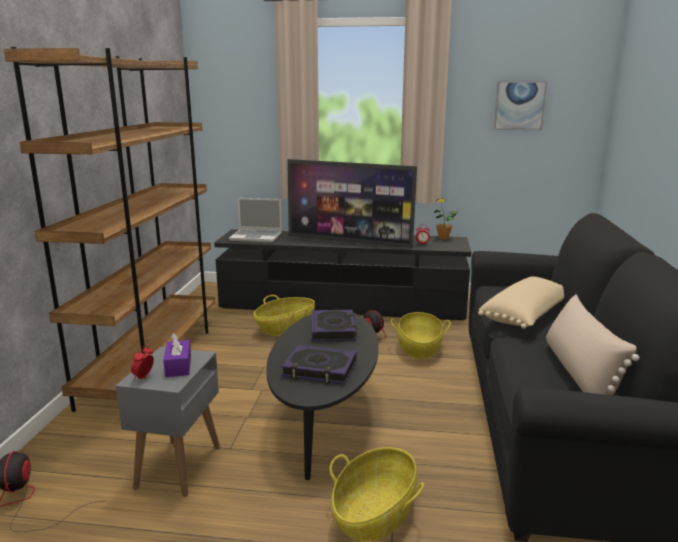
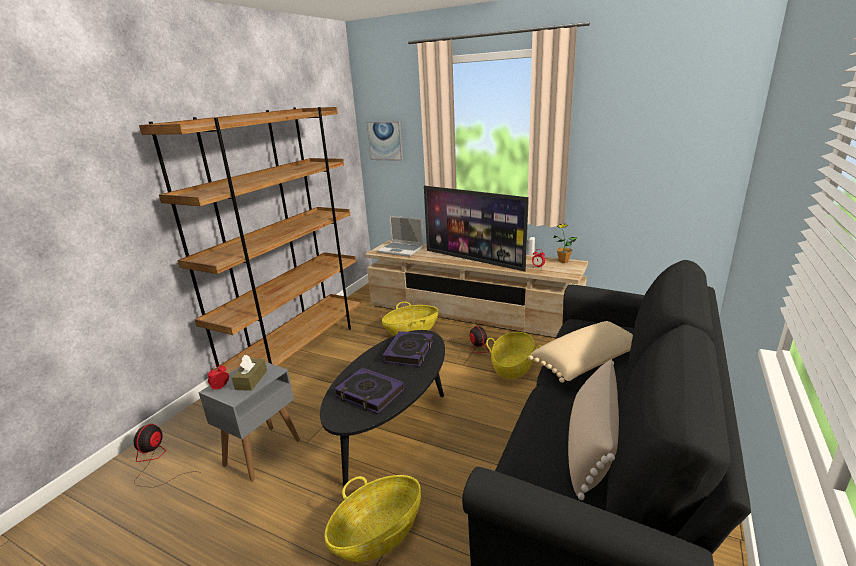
camera: 20 degrees right, 5 degrees up
(178, 366) = (251, 380): purple tissue box -> brown tissue box
(342, 305) = (471, 312): black tv stand -> beige tv stand
(519, 105) = (650, 132): picture -> picture (385, 141)

